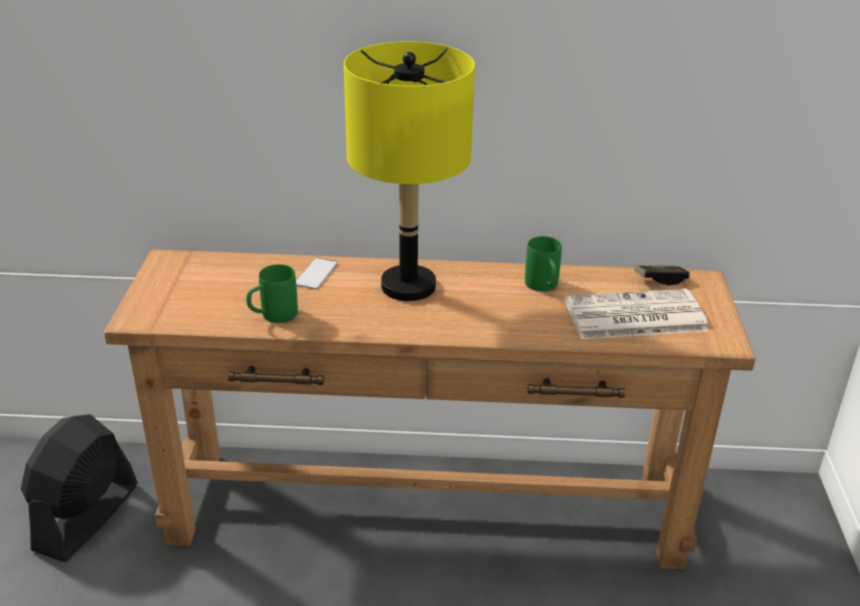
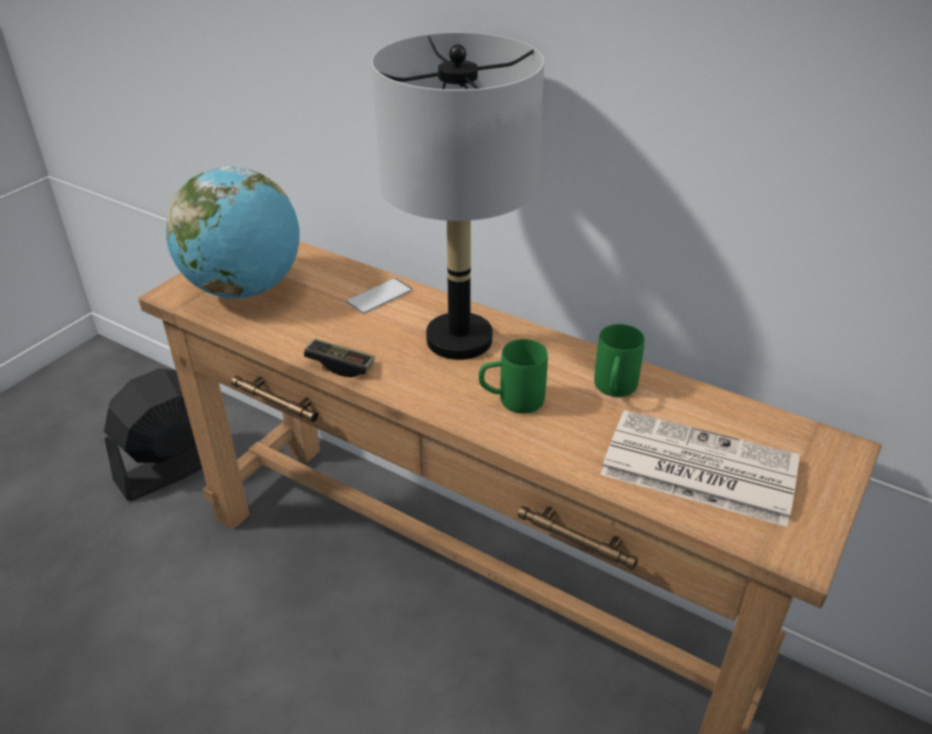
camera: 30 degrees right, 5 degrees up
(196, 299) = (245, 289): none -> globe
(272, 316) = (293, 330): green mug -> green mug (511, 401)
(409, 286) = (460, 340): yellow table lamp -> grey table lamp
(660, 280) = (777, 429): game controller -> game controller (340, 366)

